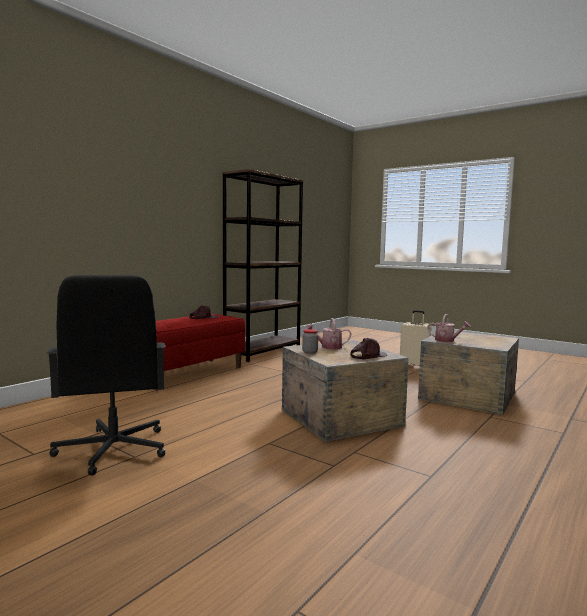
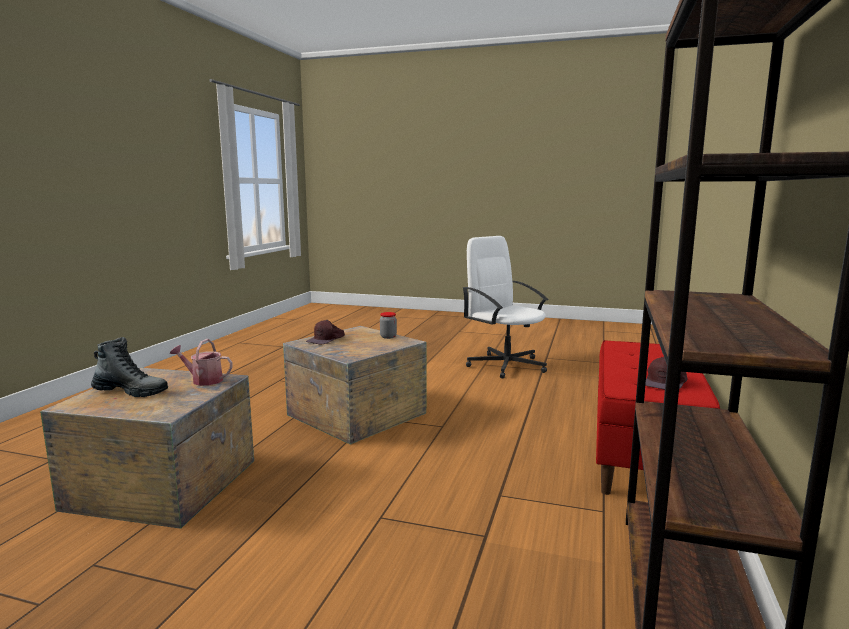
camera: 160 degrees right, 5 degrees up
(112, 450) = (506, 365): black office chair -> white office chair
(328, 347) = (374, 346): watering can -> none
(414, 367) = (205, 596): beige suitcase -> none
(484, 340) = (131, 391): none -> boot

